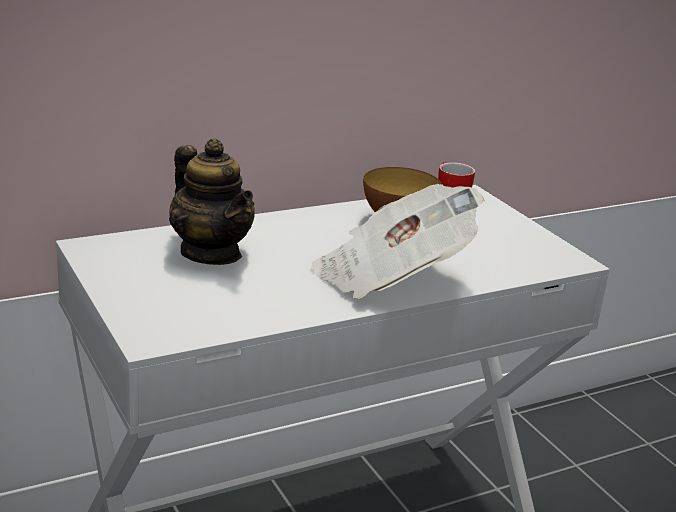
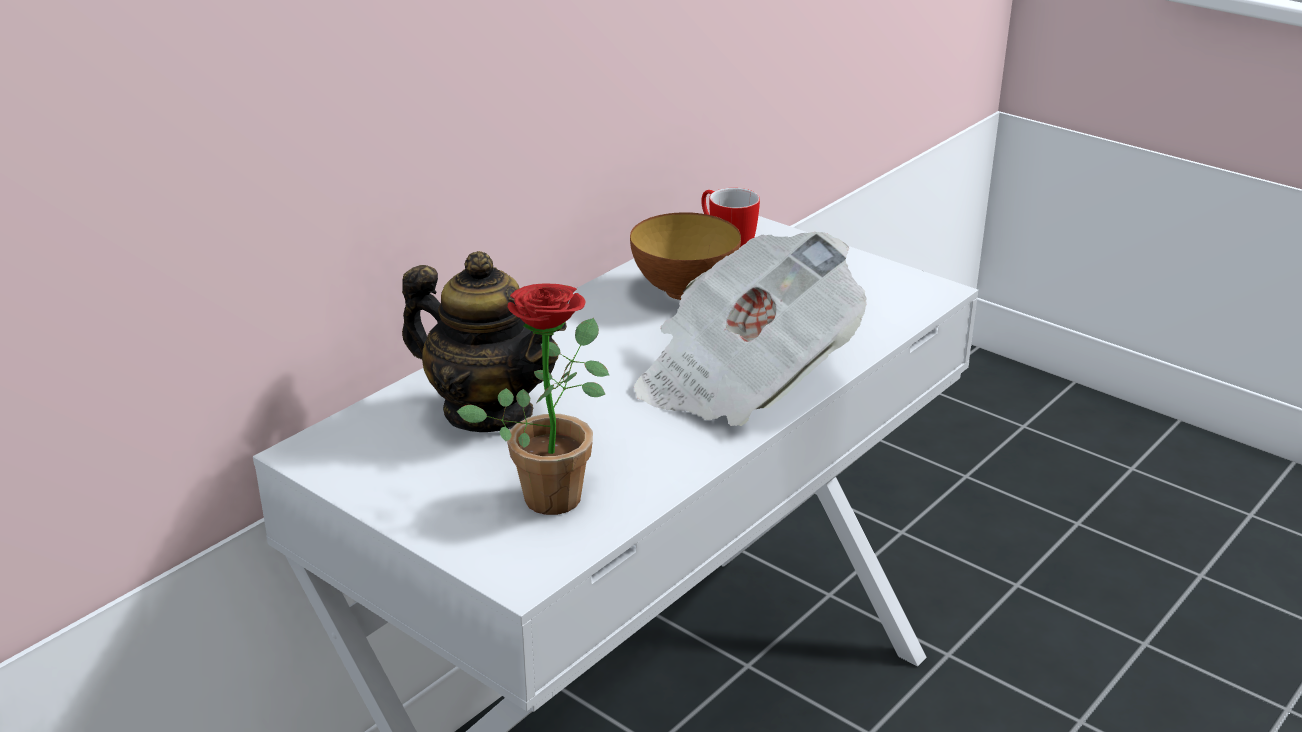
camera: 20 degrees left, 5 degrees up
(212, 303) = (554, 490): none -> potted plant

